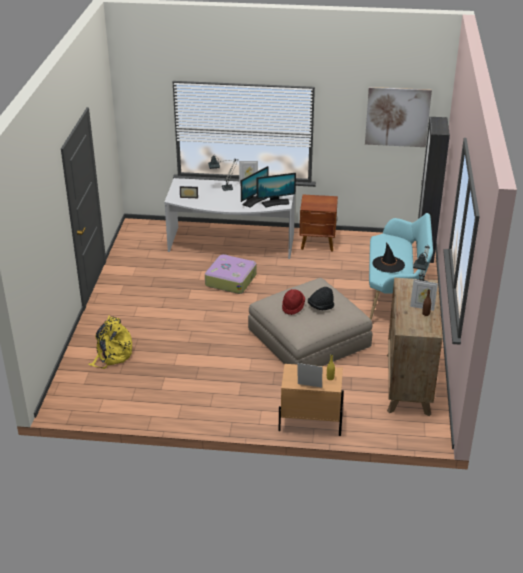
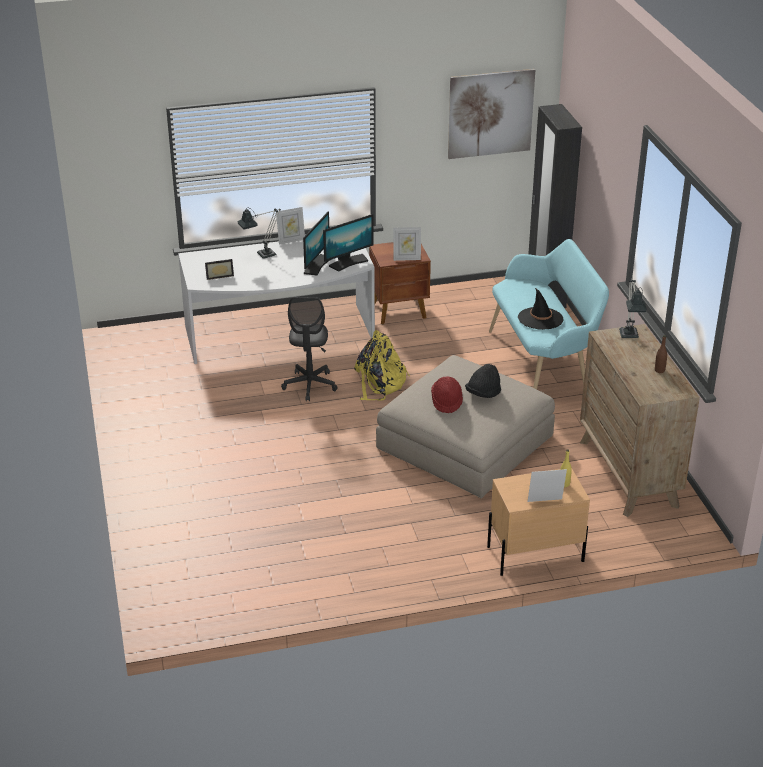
camera: 20 degrees left, 0 degrees up
(112, 355) = (204, 528): yellow backpack -> yellow backpack (380, 383)
(230, 280) = (310, 385): suitcase -> grey office chair
(422, 307) = (649, 362): picture frame -> picture frame (406, 258)

